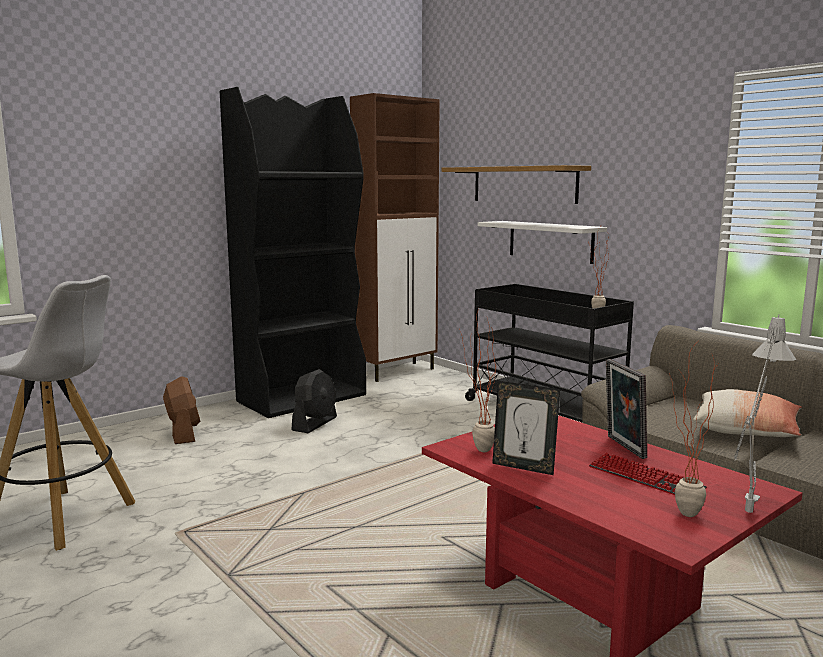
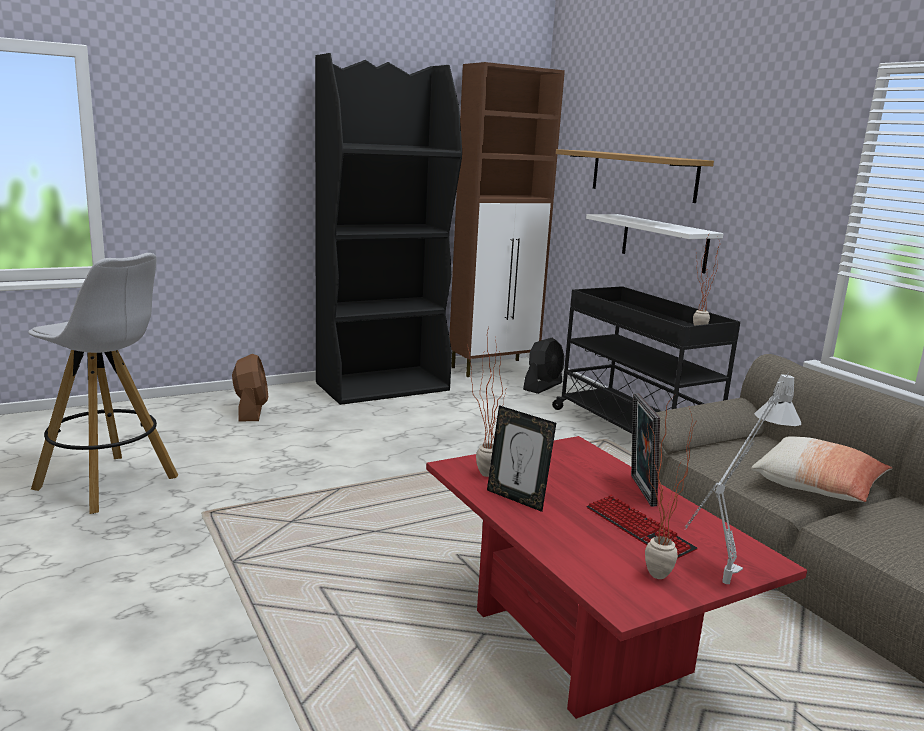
camera: 10 degrees right, 5 degrees up
(315, 423) = (383, 416): black fan -> black fan (543, 386)

